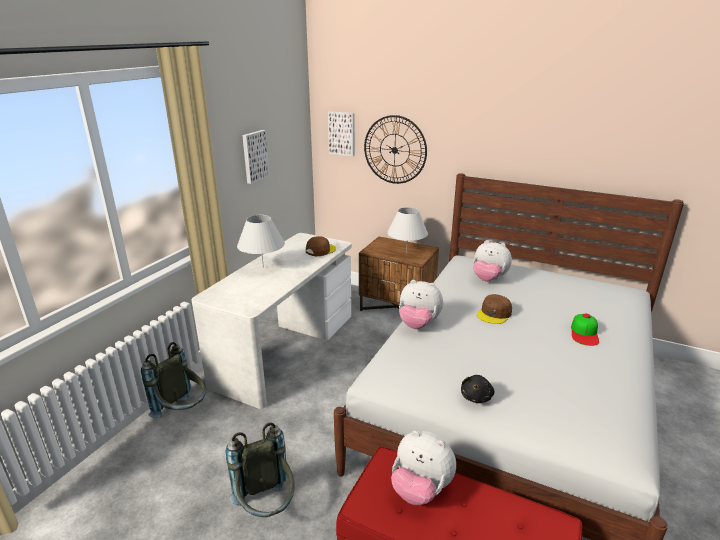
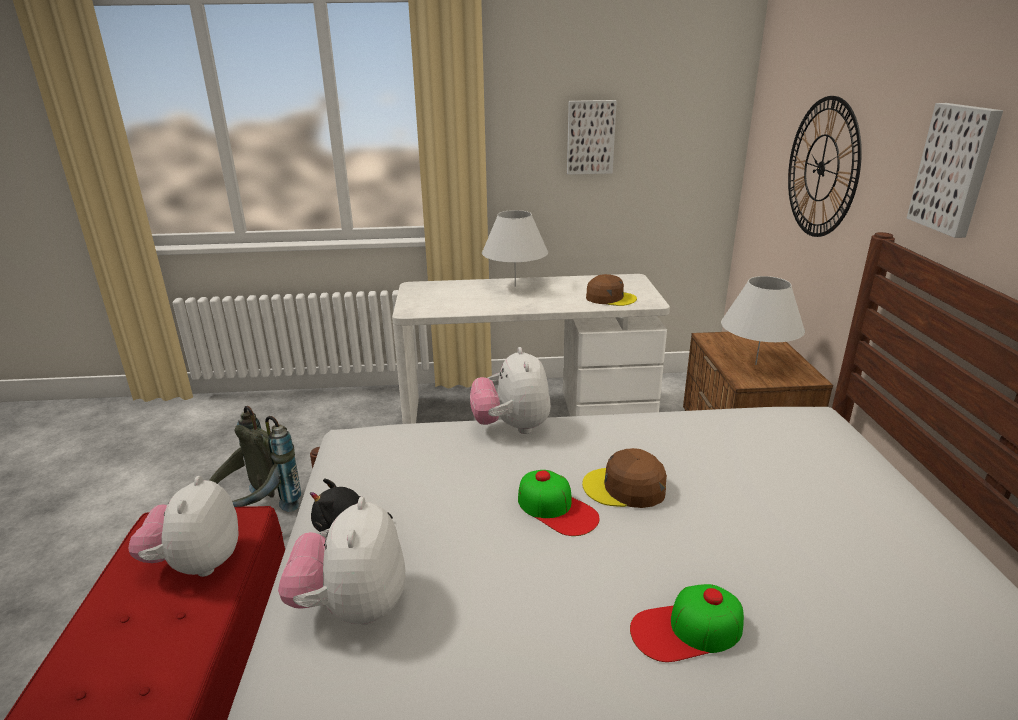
camera: 60 degrees right, 0 degrees up
(183, 413) = (364, 405): grey backpack -> none
(342, 133) = (774, 129): picture -> picture (956, 169)
(488, 279) = (760, 454): plush toy -> plush toy (352, 607)
(499, 334) = (557, 509): none -> cap

